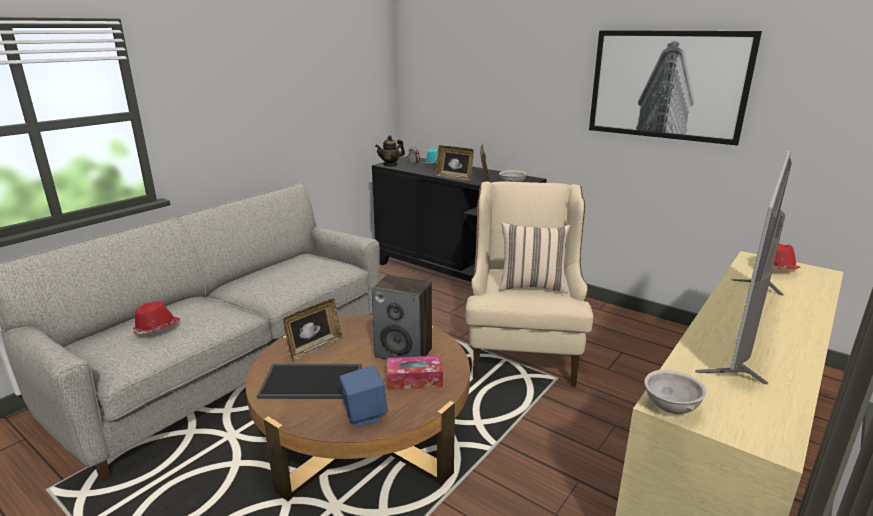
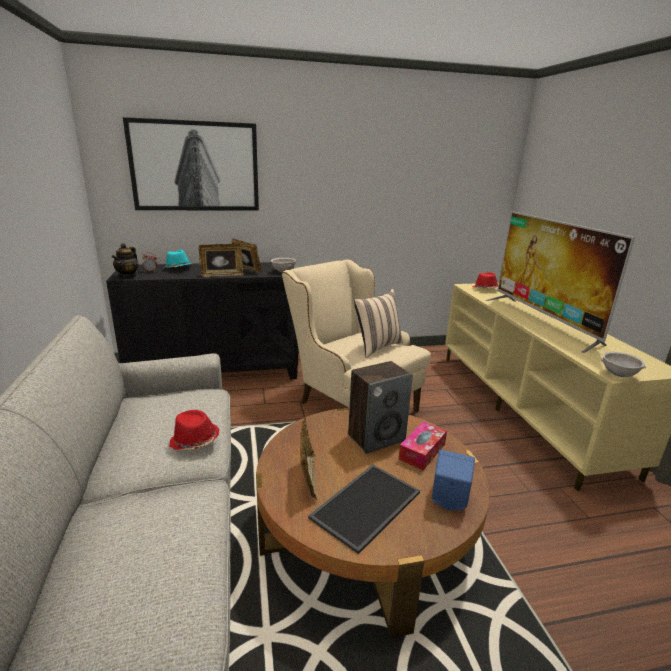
camera: 50 degrees left, 0 degrees up
(156, 329) = (132, 575): red hat -> red hat (194, 441)
(667, 85) = (380, 175): picture -> picture (195, 166)

